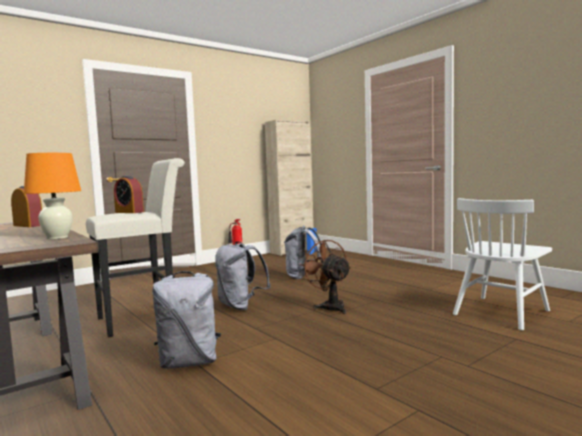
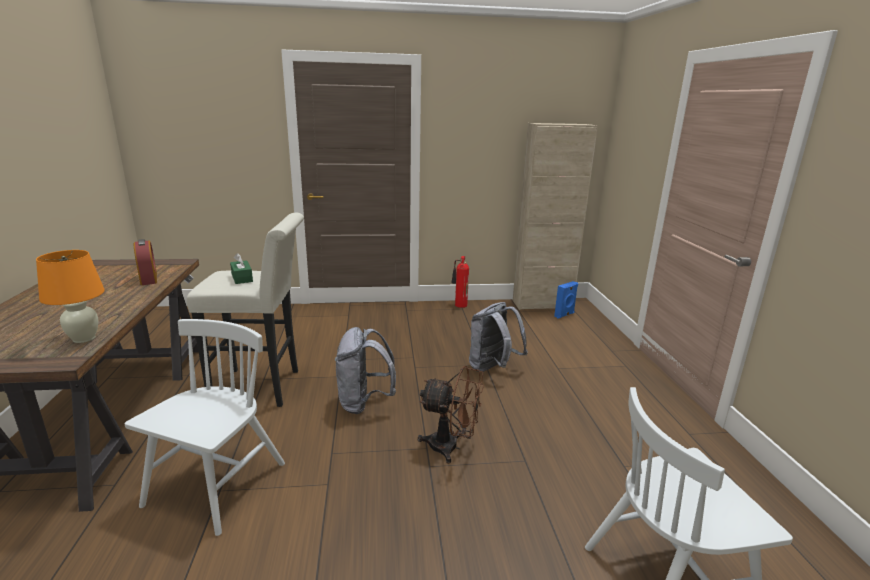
camera: 30 degrees right, 15 degrees up
(129, 212) = (242, 278): alarm clock -> green tissue box
(189, 362) = (216, 485): grey backpack -> white chair
(329, 306) = (451, 447): brown fan -> brown fan turned 105 degrees clockwise

